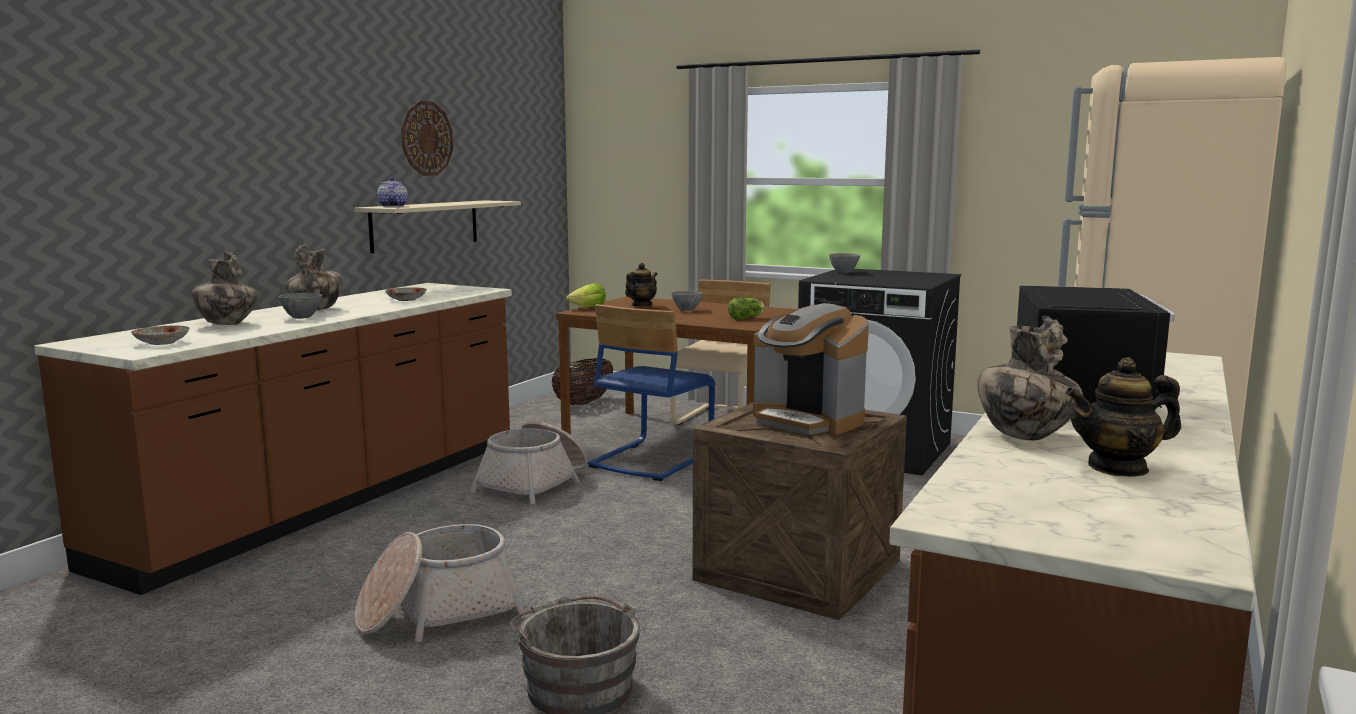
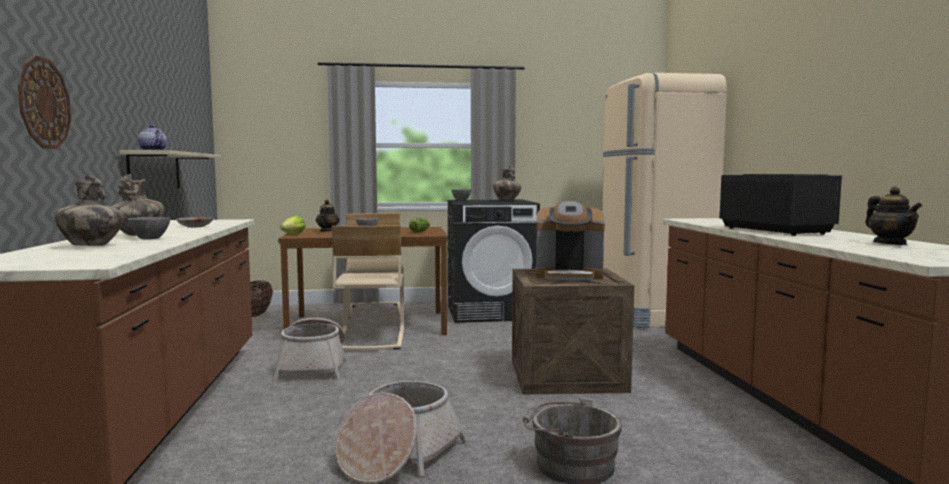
camera: 35 degrees left, 5 degrees down
(161, 343) = (81, 258): plate -> none
(426, 138) = (153, 98): wall clock -> wall clock (44, 103)
(650, 460) = (370, 339): blue chair -> beige chair
(1024, 436) = (817, 240): vase -> vase (506, 200)
(1118, 468) = (890, 244): teapot -> teapot turned 60 degrees counterclockwise

